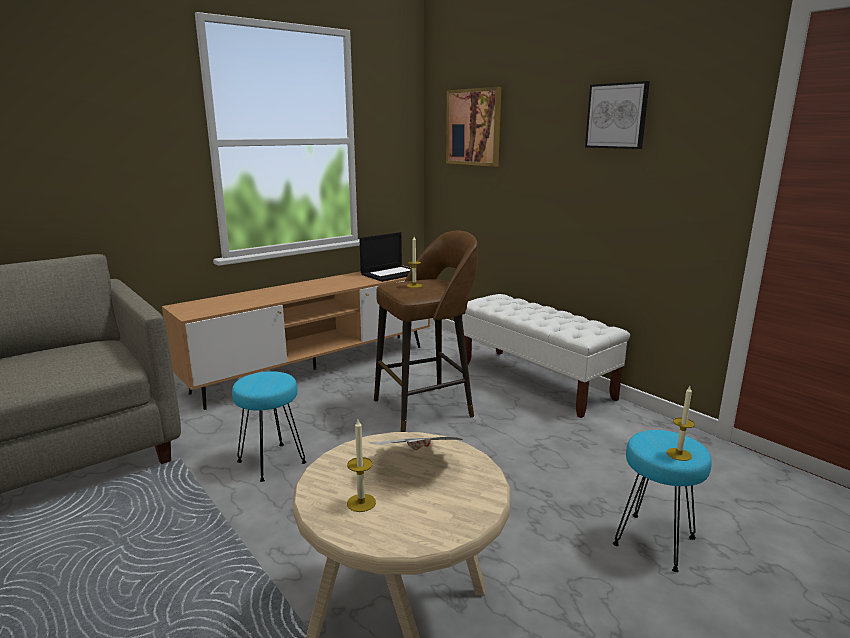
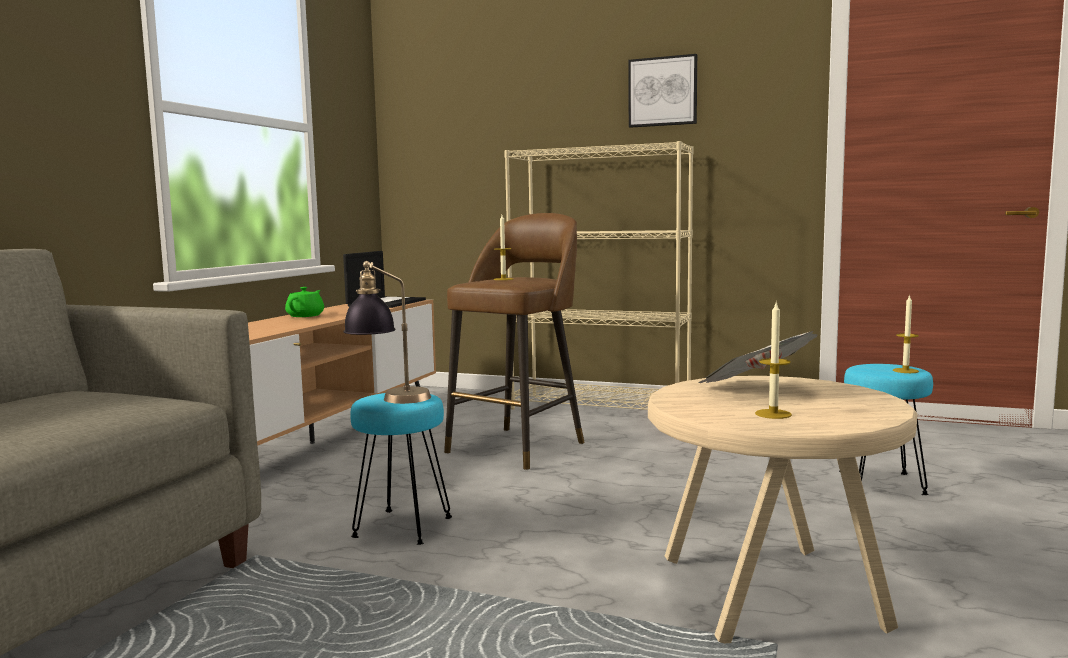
camera: 30 degrees left, 10 degrees down
(254, 384) = (390, 401): none -> table lamp
(317, 283) = (306, 316): none -> green teapot
(473, 127) = (463, 117): picture -> none
(535, 381) = (601, 407): white bench -> beige bookcase

